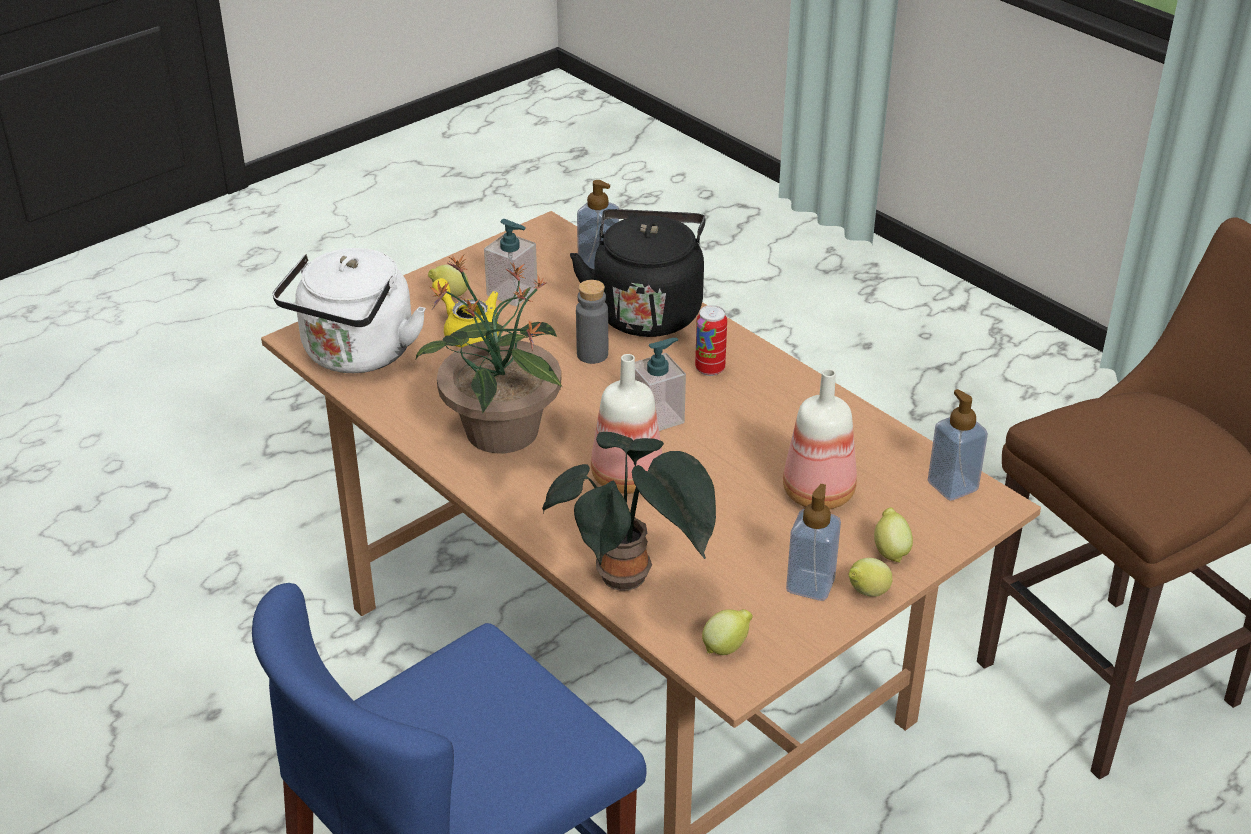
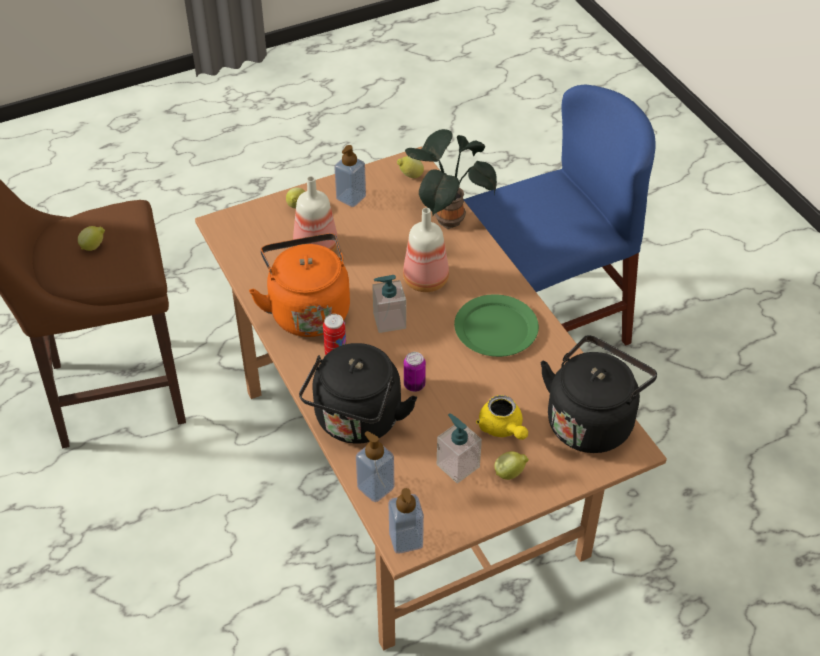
camera: 165 degrees left, 10 degrees up
(356, 355) = (591, 420): white kettle -> black kettle
(501, 432) = (496, 329): potted plant -> green plate
(592, 354) = (414, 385): grey bottle -> can
(777, 411) = (308, 310): none -> orange kettle
(866, 593) = (324, 188): lemon -> lemon (94, 247)
(952, 486) = (235, 238): soap dispenser -> soap dispenser (406, 540)

